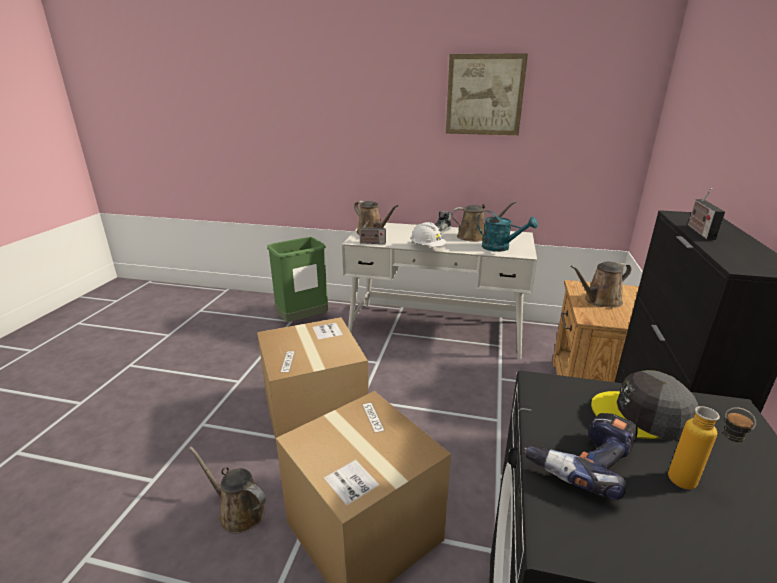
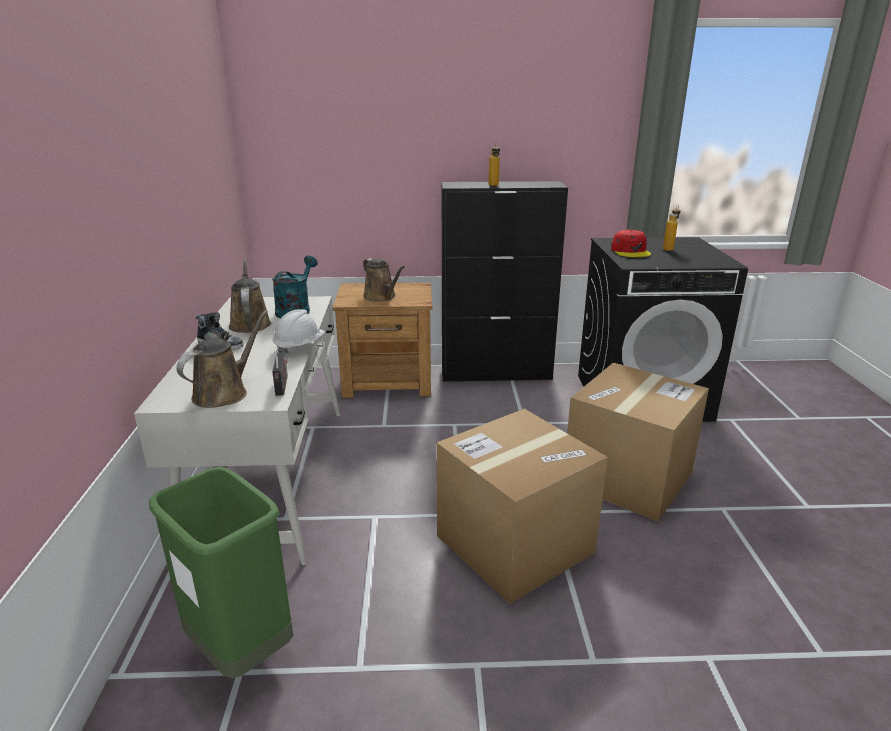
camera: 105 degrees left, 0 degrees up
(238, 511) = (675, 558): brown watering can -> none
(484, 95) = (163, 124): picture -> none
(582, 460) = (679, 260): power drill -> none
(642, 415) = (630, 251): grey cap -> red cap
(699, 231) = (494, 186): radio -> bottle

